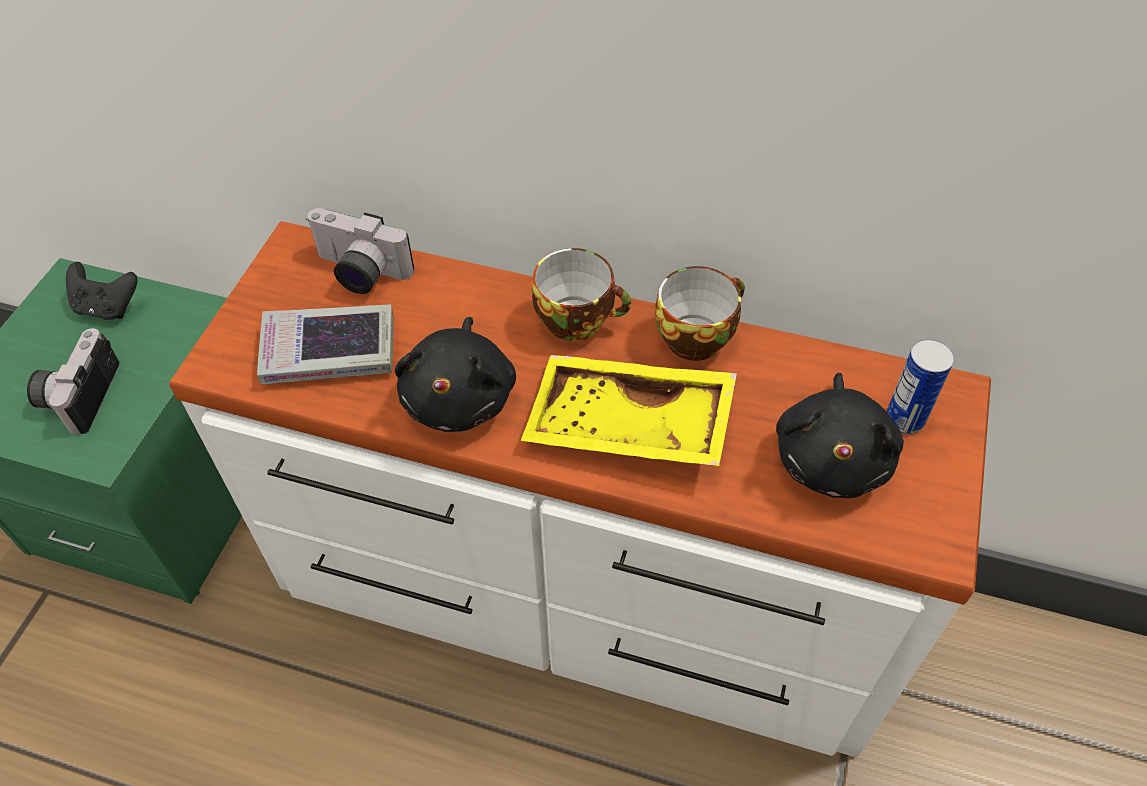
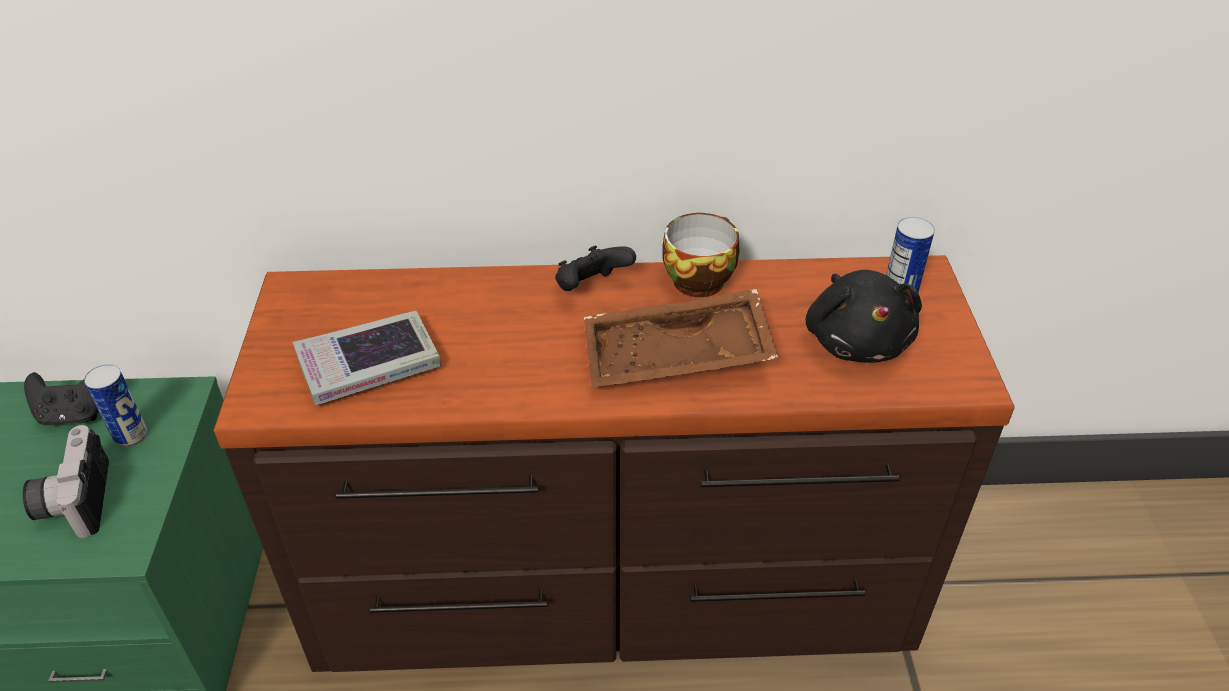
camera: 20 degrees left, 10 degrees down
(145, 343) = (131, 436): none -> can
(358, 273) = (367, 297): camera -> none
(461, 397) = (514, 371): black plush toy -> none
(577, 593) = (614, 587): white dresser -> brown dresser
(578, 319) = (591, 288): cup -> black game controller
(627, 428) = (676, 360): yellow tray -> brown tray

